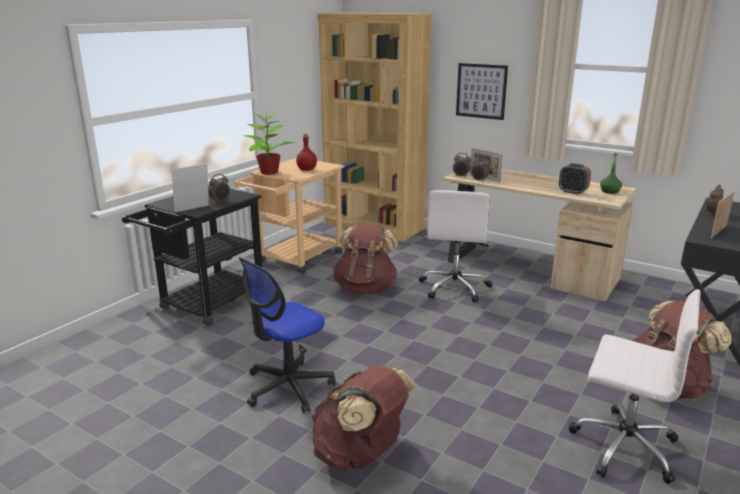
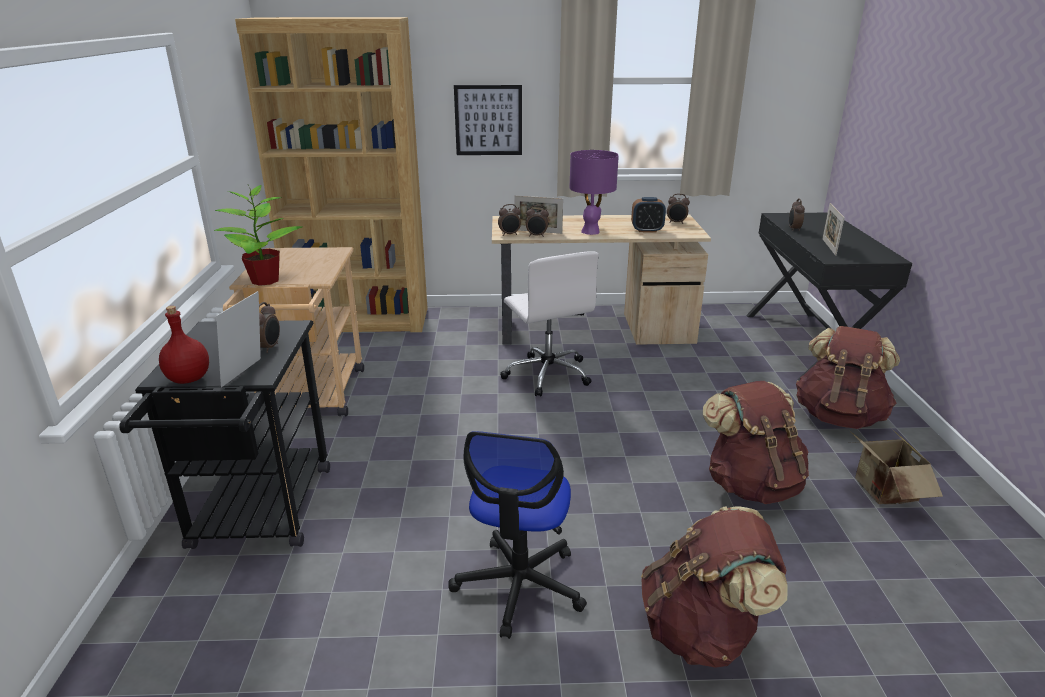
camera: 35 degrees left, 5 degrees up
(306, 169) = (313, 264): red bottle -> red bottle (188, 379)
(365, 289) = (452, 409): brown backpack -> brown backpack (751, 484)
(525, 185) = (591, 231): none -> purple table lamp
(610, 191) = (676, 223): green bottle -> alarm clock
(622, 446) = (882, 492): white office chair -> cardboard box

